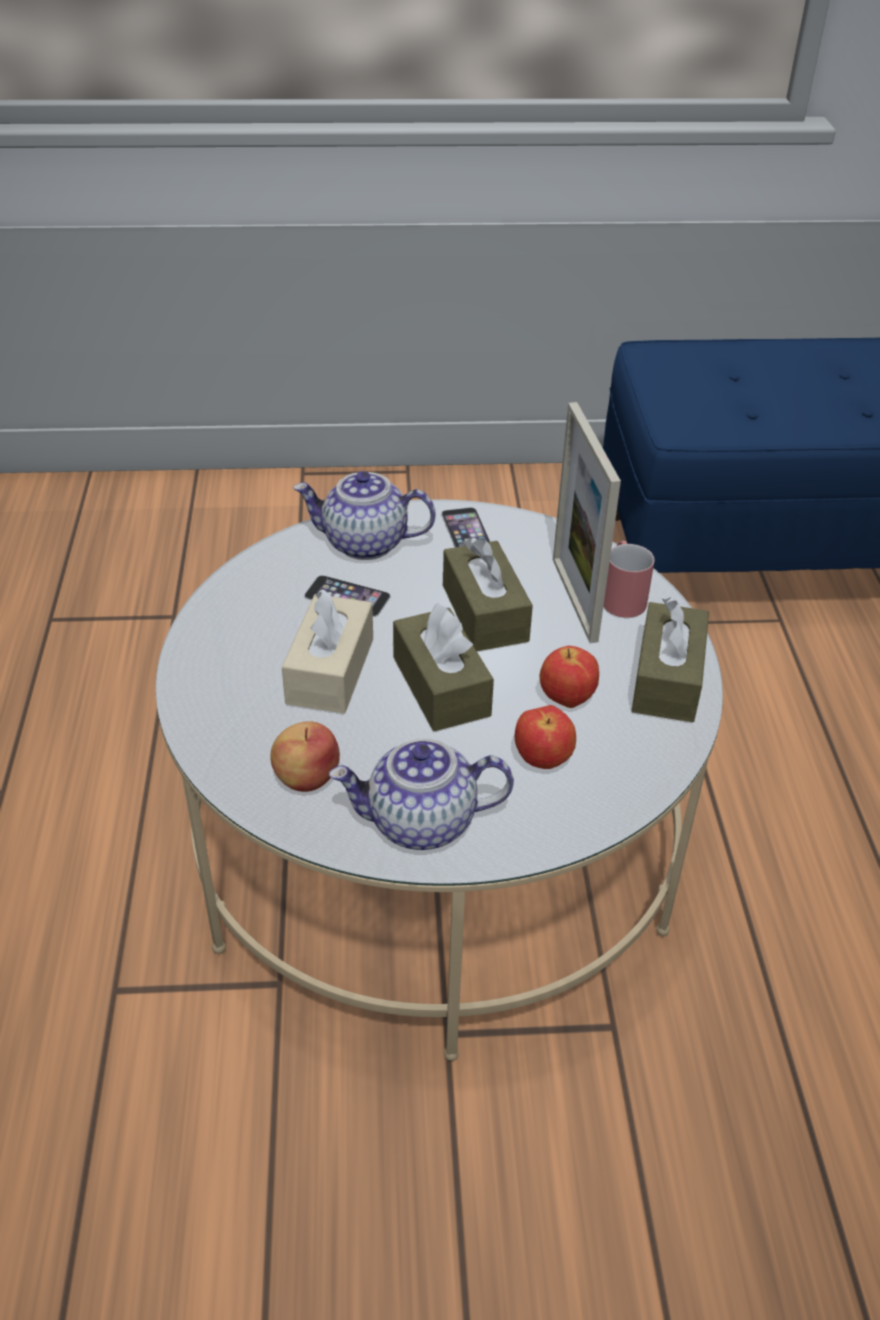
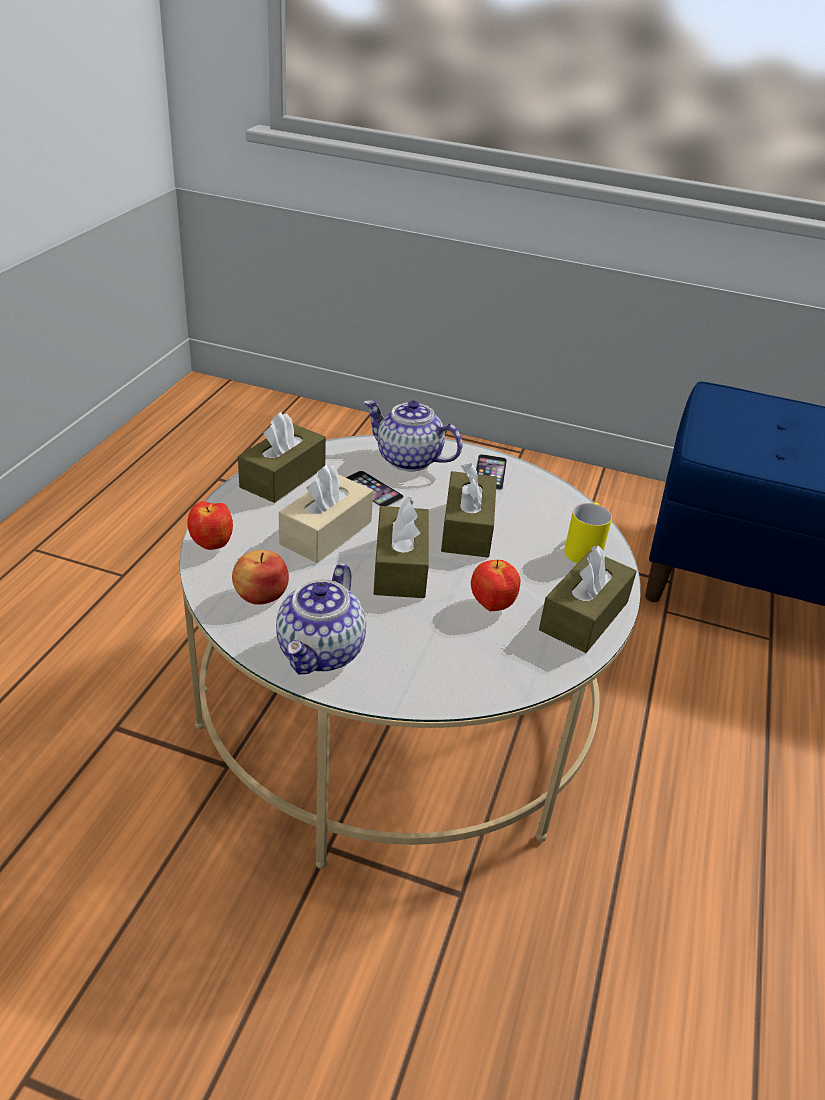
camera: 20 degrees right, 5 degrees down
(232, 613) = (283, 477): none -> brown tissue box
(421, 823) = (322, 652): teapot -> teapot turned 90 degrees counterclockwise
(543, 760) = (444, 641): apple -> apple (212, 545)
(574, 599) = (544, 539): picture frame -> none
(622, 595) = (584, 548): red mug -> yellow mug

